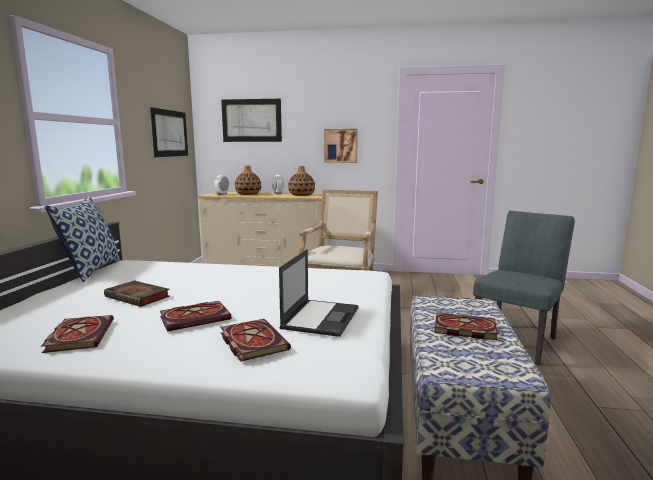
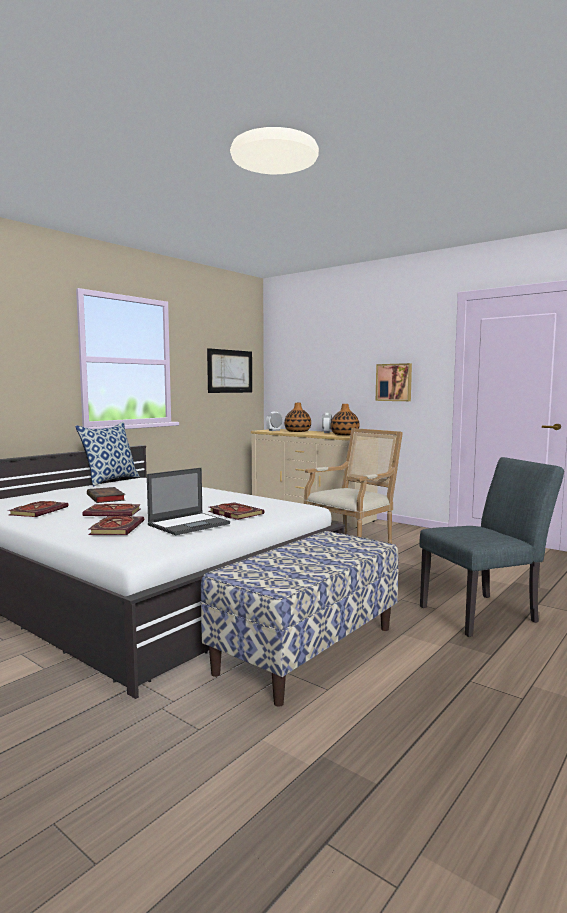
camera: 30 degrees right, 5 degrees down
(251, 120) = (311, 357): picture -> none
(463, 329) = (310, 556): book -> book (234, 513)

